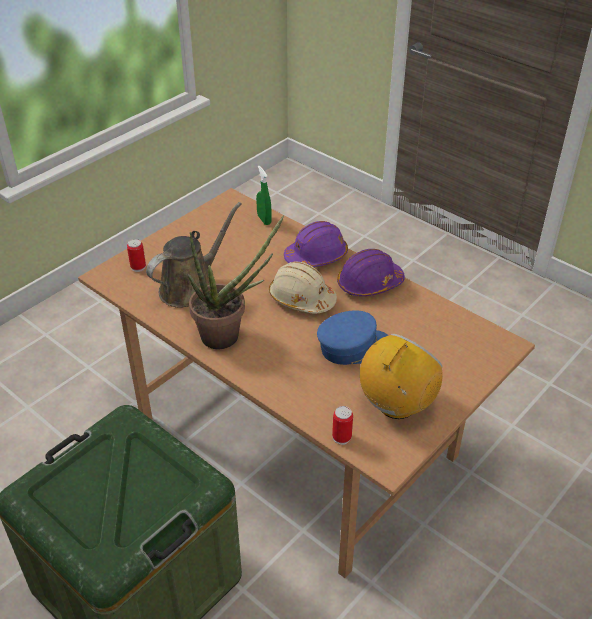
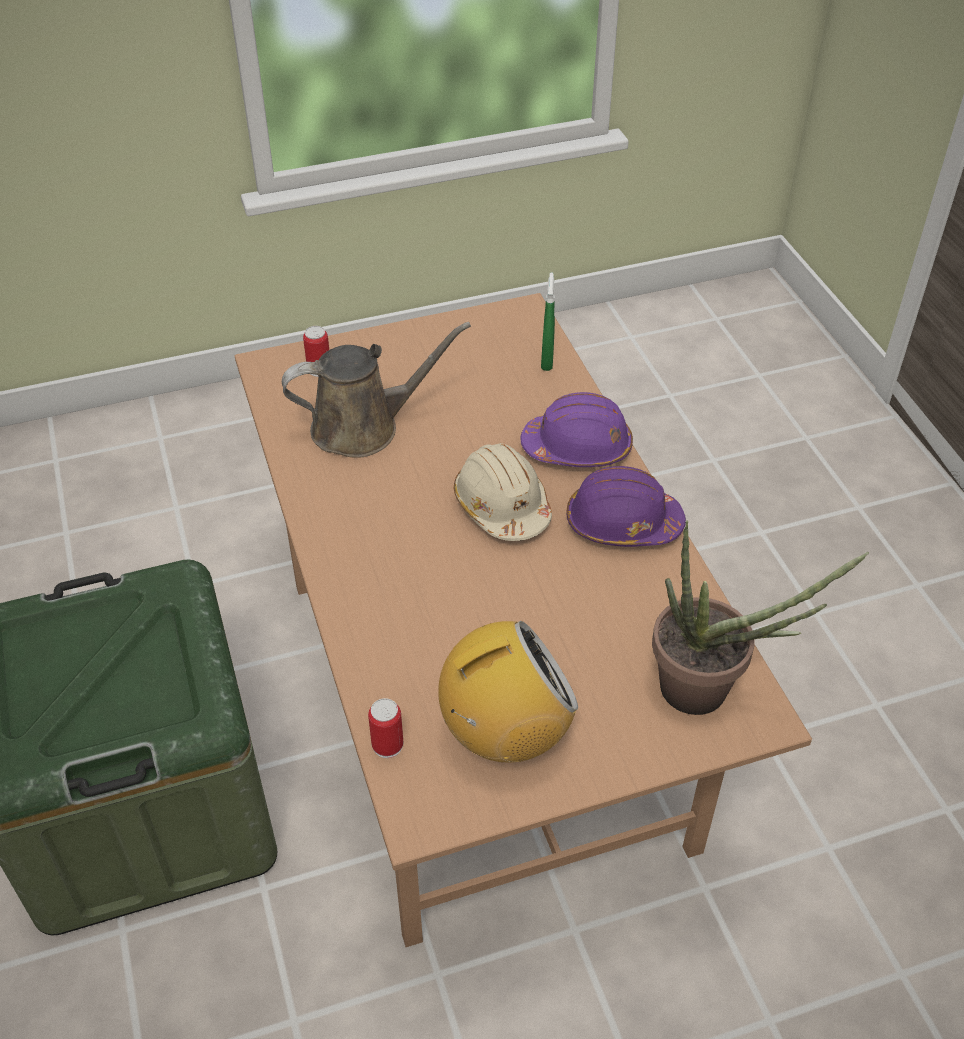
camera: 30 degrees right, 5 degrees up
(228, 335) = (357, 520): potted plant -> potted plant (709, 692)
(353, 347) = (515, 614): blue cap -> none

